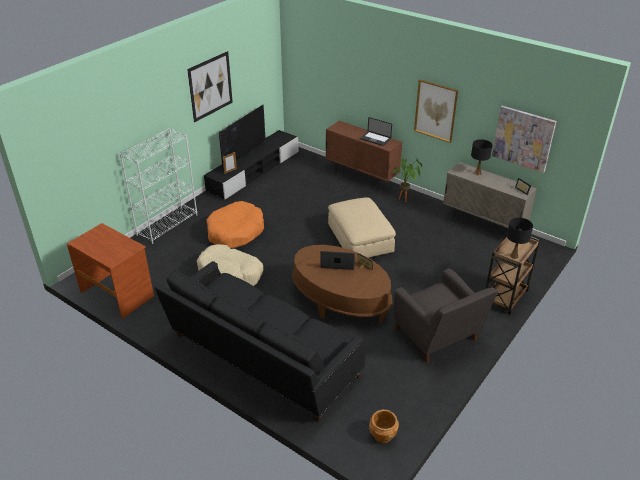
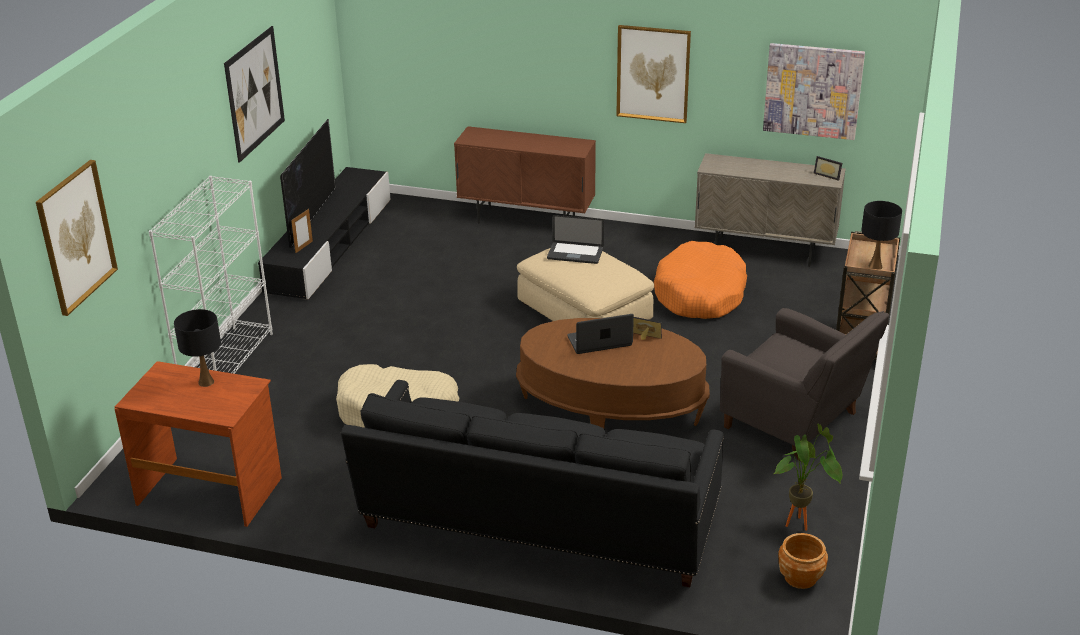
camera: 20 degrees left, 5 degrees down
(65, 152) = (76, 237): none -> picture
(235, 232) = (362, 346): orange dog bed -> orange dog bed (700, 294)
(375, 139) = (549, 144): laptop -> laptop (575, 254)
(406, 200) = (621, 239): potted plant -> potted plant (803, 524)
(477, 173) = (745, 164): black table lamp -> black table lamp (206, 382)

